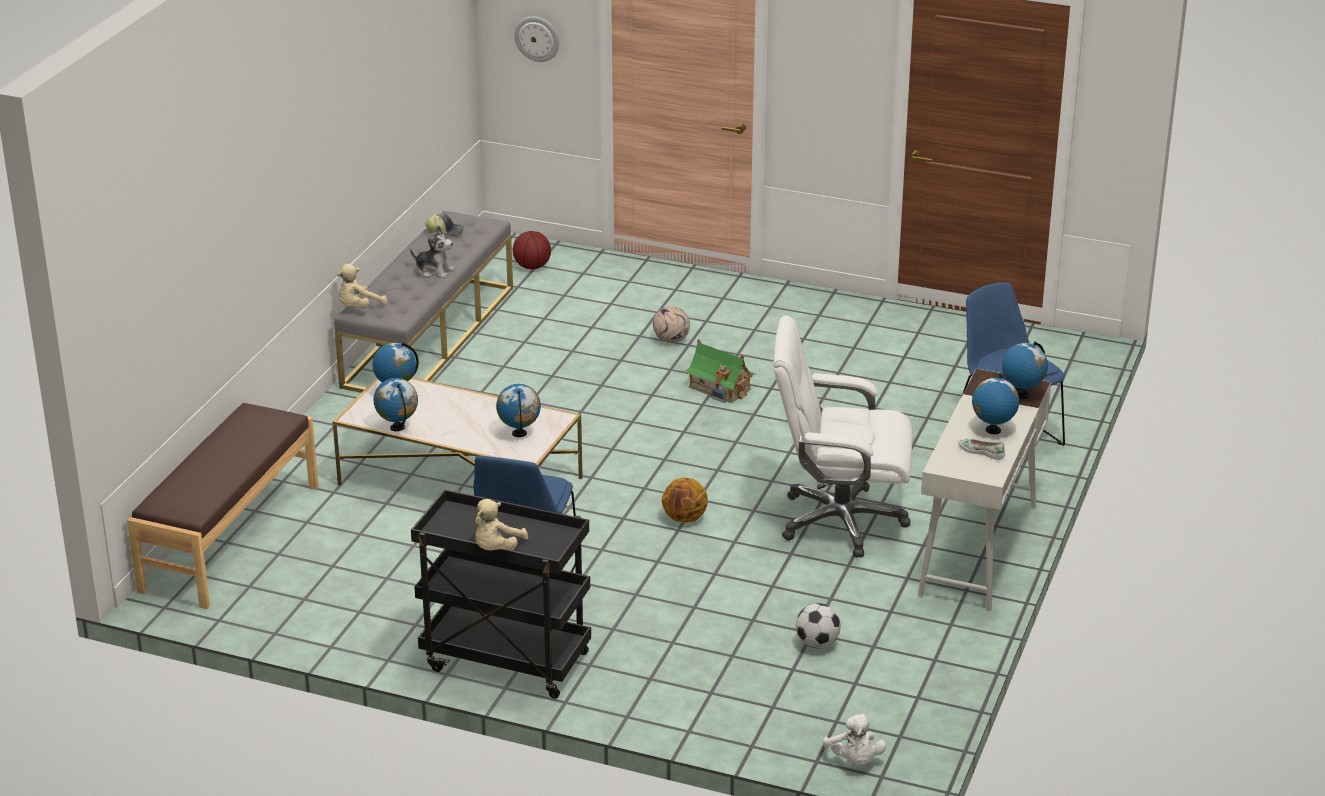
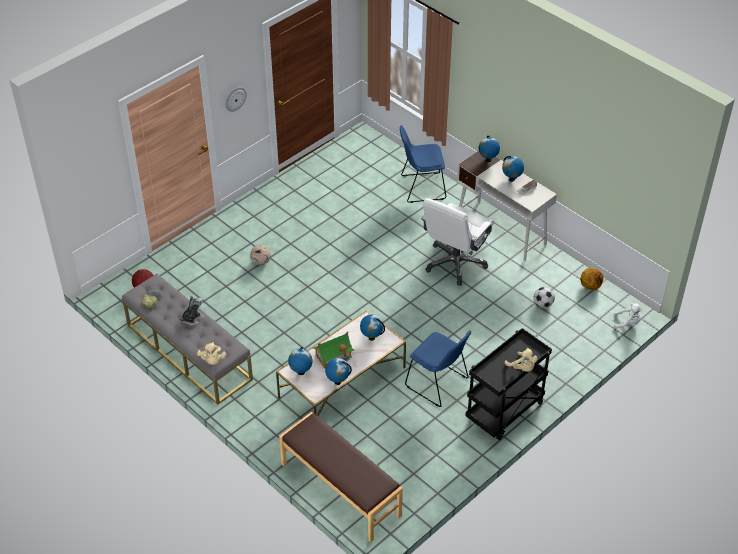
camera: 65 degrees left, 15 degrees up
(537, 38) = (96, 178): wall clock -> wall clock (235, 98)
(684, 518) = (423, 312): basketball -> basketball (591, 286)
(720, 388) = (318, 261): toy house -> toy house (333, 356)

